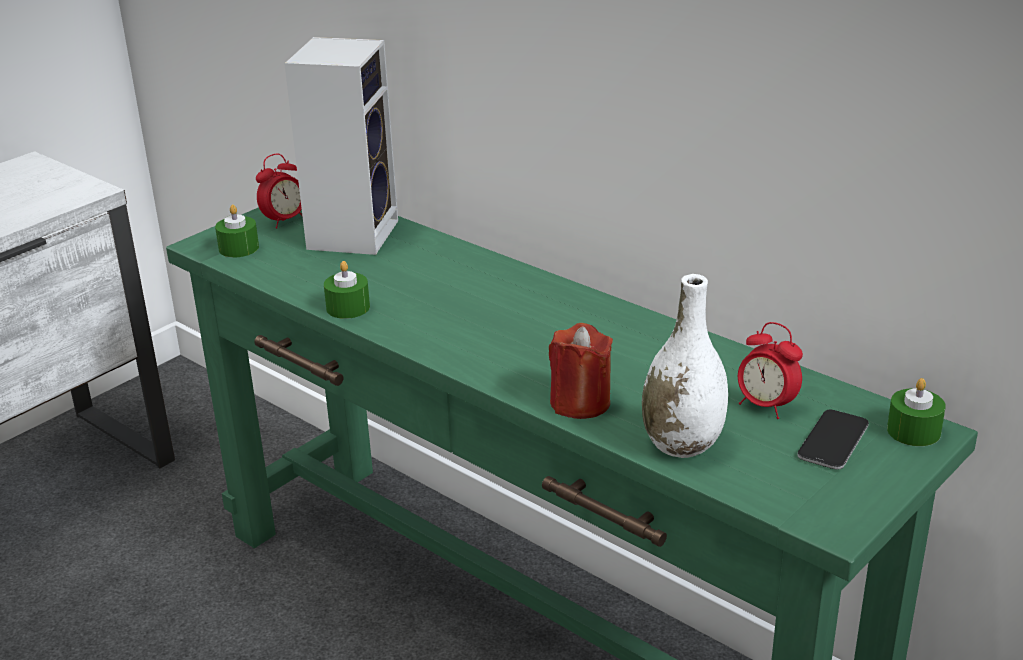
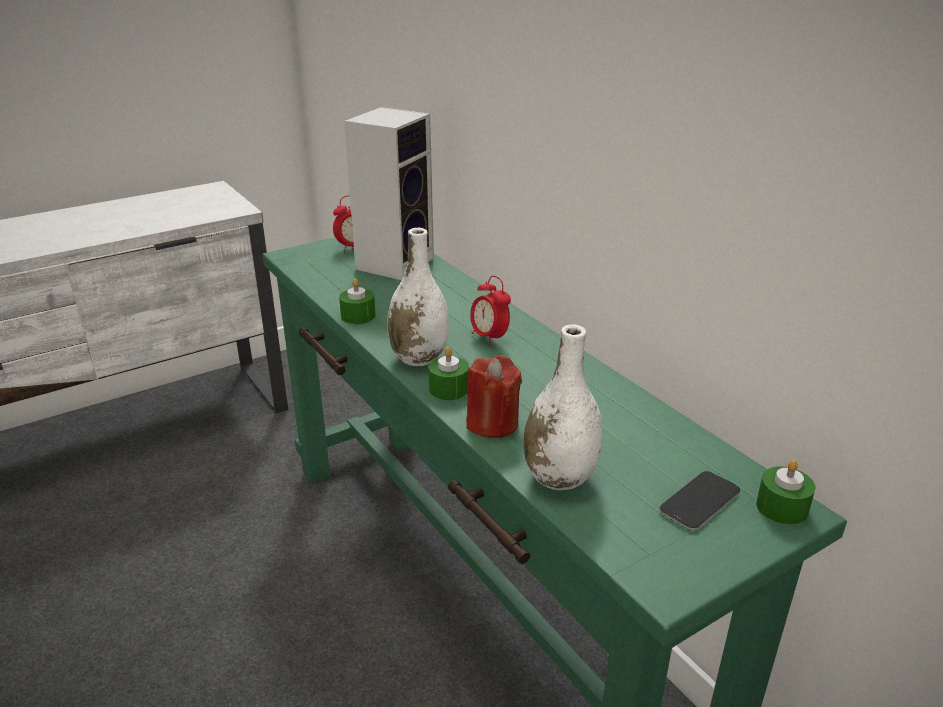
camera: 15 degrees right, 0 degrees up
(239, 248) = (309, 261): green candle -> green candle (449, 389)
(454, 345) = (419, 358): none -> white vase
(766, 406) = (651, 457): alarm clock -> alarm clock (489, 338)

